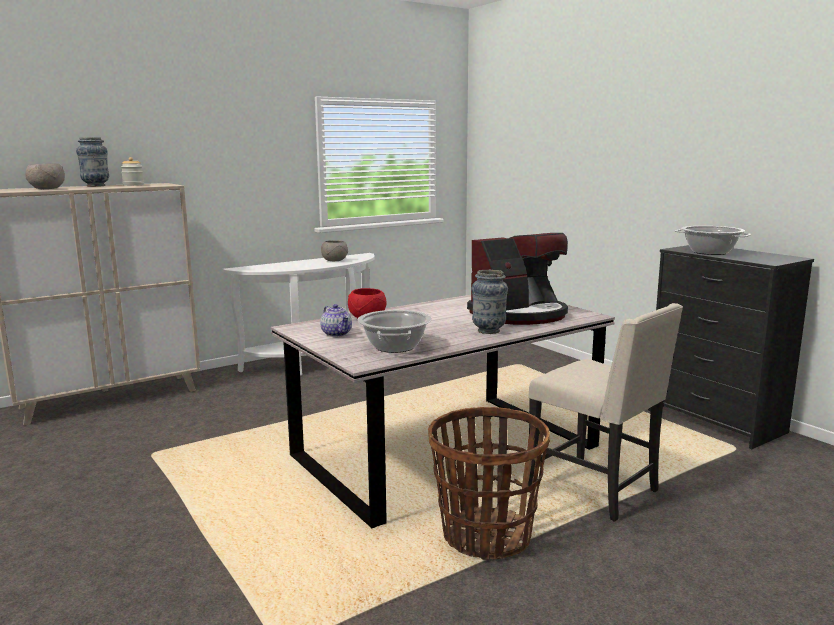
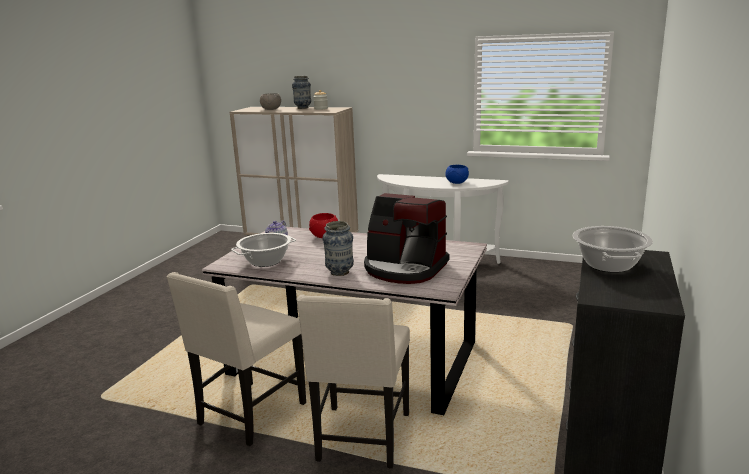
camera: 55 degrees right, 5 degrees up
(334, 261) = (456, 183): grey bowl -> blue bowl
(485, 536) = (250, 415): basket -> beige chair

